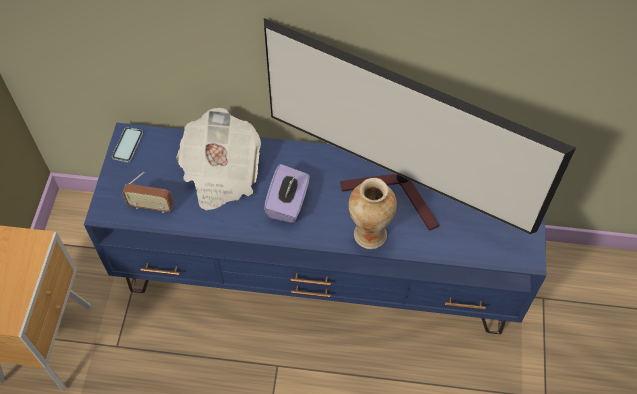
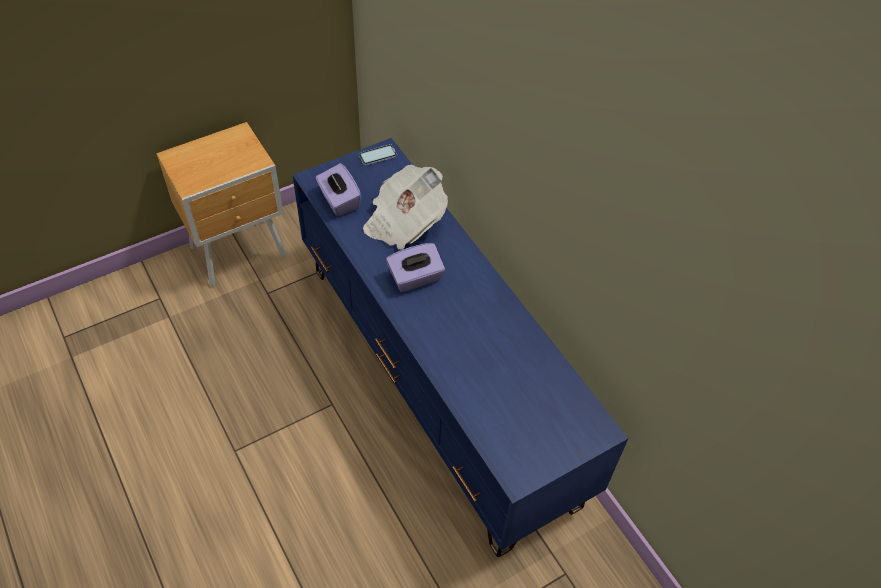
camera: 50 degrees right, 5 degrees down
(151, 206) = (339, 201): radio -> purple tissue box
(369, 235) = (435, 347): vase -> none
(399, 193) = (494, 345): television -> none

